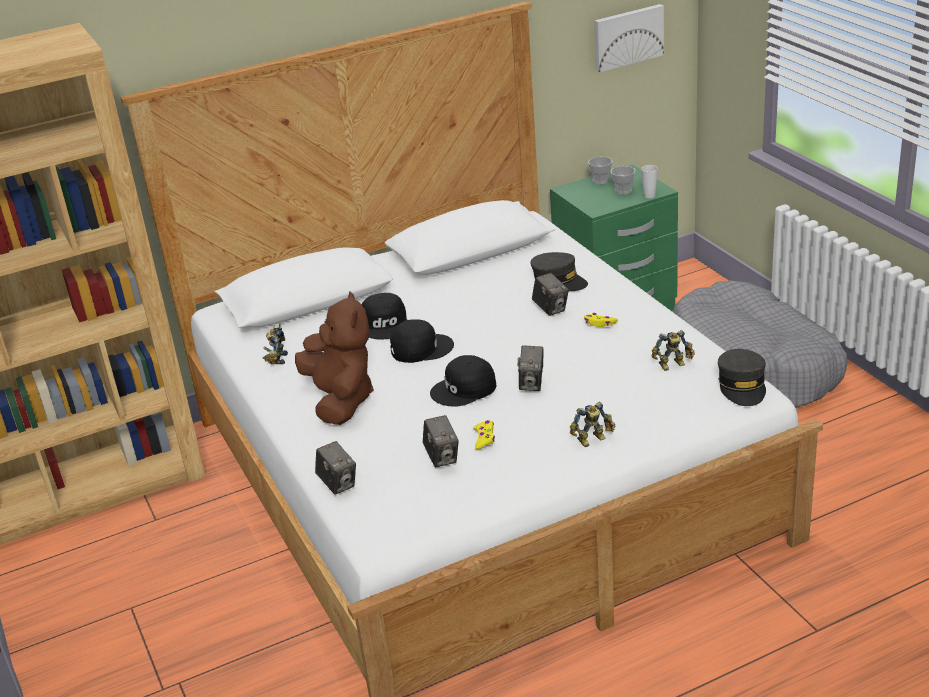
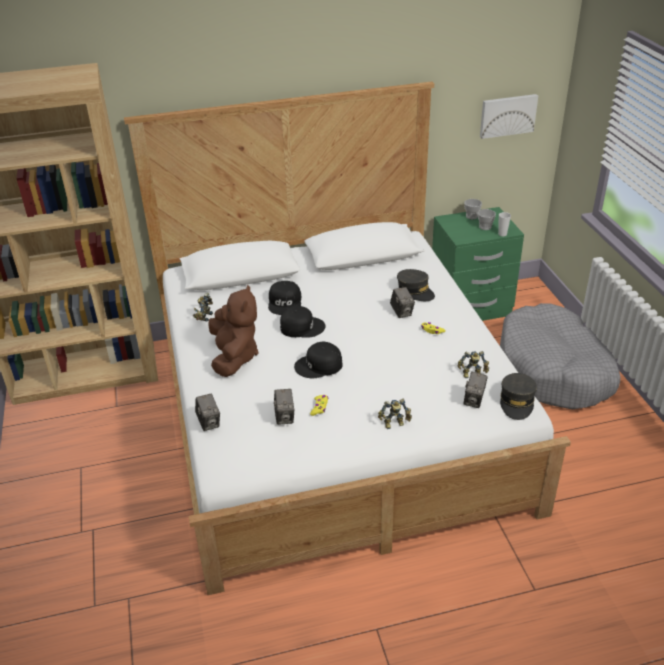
camera: 10 degrees right, 5 degrees up
(532, 383) = (368, 369): camera -> camera (474, 400)

